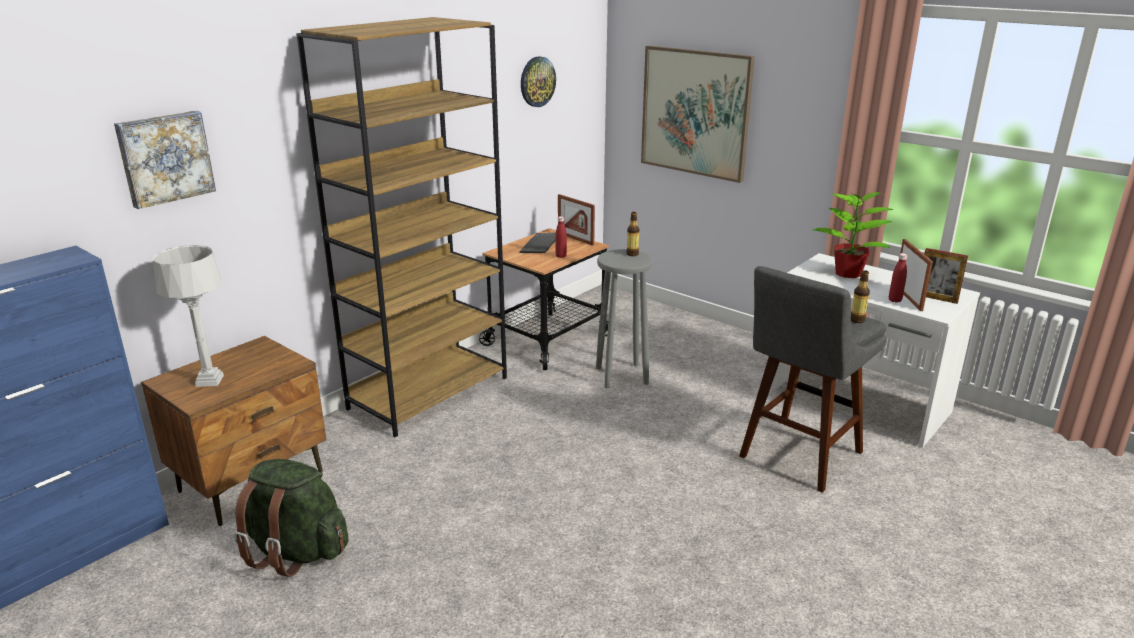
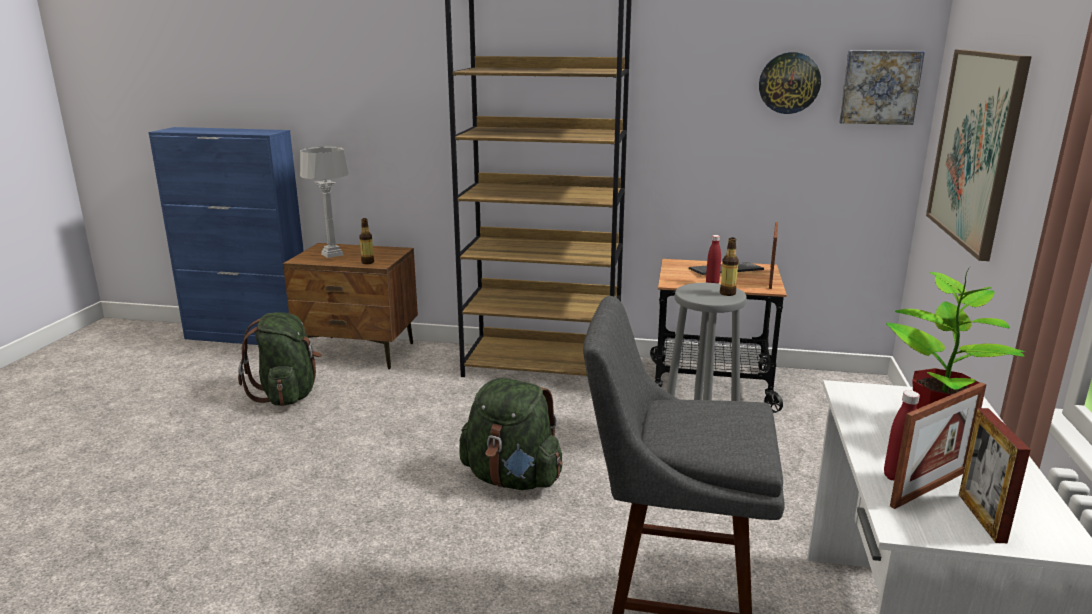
camera: 60 degrees right, 5 degrees down
(165, 158) = (356, 82): picture -> picture (879, 87)
(597, 462) = (512, 479): none -> green backpack
(857, 320) = (737, 448): bottle -> bottle (367, 262)

